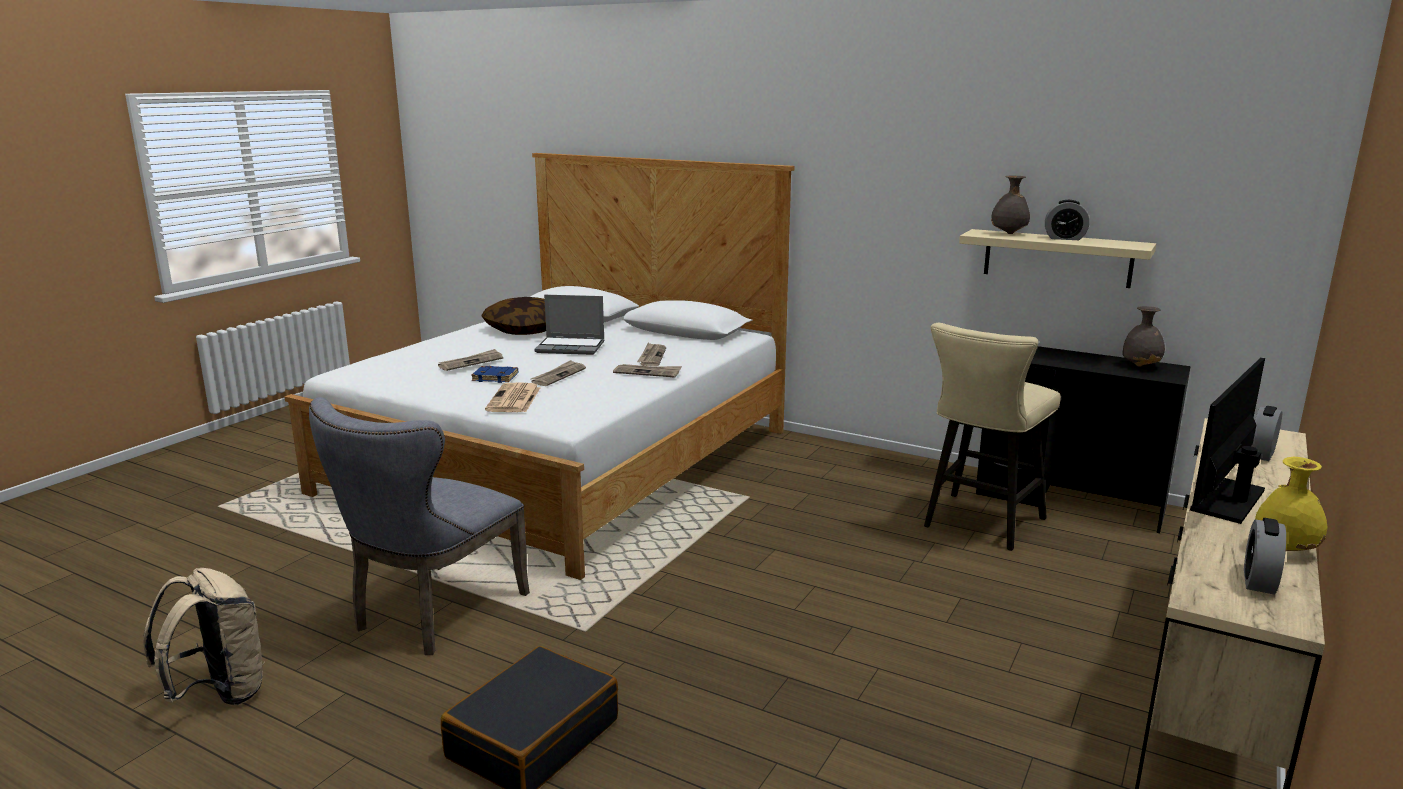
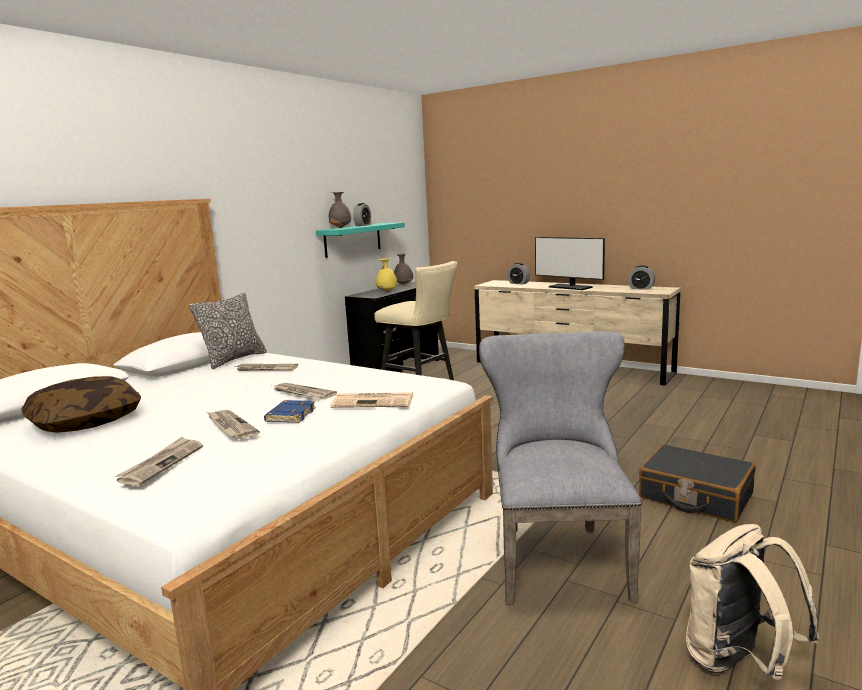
camera: 85 degrees left, 5 degrees down
(432, 615) = (557, 556): grey chair -> grey chair turned 120 degrees counterclockwise
(571, 347) = (205, 394): laptop -> none
(648, 372) = (316, 367): newspaper -> newspaper (161, 463)
(696, 343) = (233, 359): none -> pillow
(1057, 258) = (353, 239): beige shelf -> turquoise shelf
(1284, 549) = (612, 286): yellow vase -> yellow vase (386, 291)

